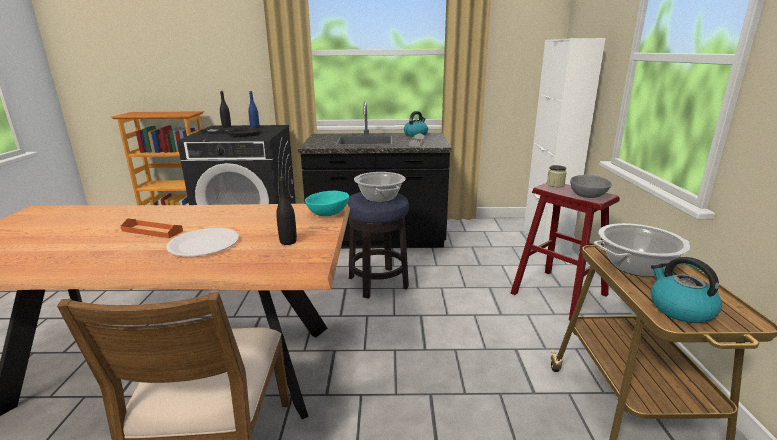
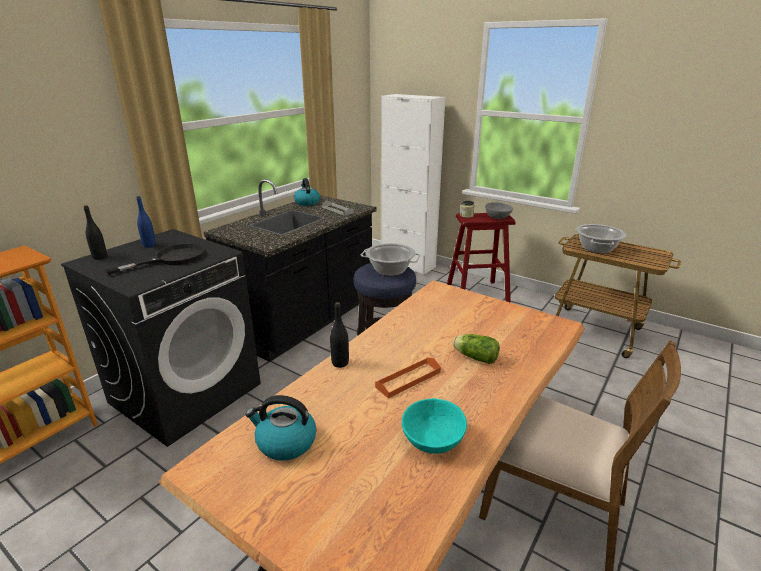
camera: 55 degrees left, 5 degrees up
(203, 244) = (474, 357): white plate -> lettuce
(288, 242) = (502, 321): black bottle -> black bottle (340, 363)
(328, 213) = (452, 292): turquoise bowl -> turquoise bowl (432, 440)
(679, 309) = (645, 259): kettle -> kettle (285, 442)

